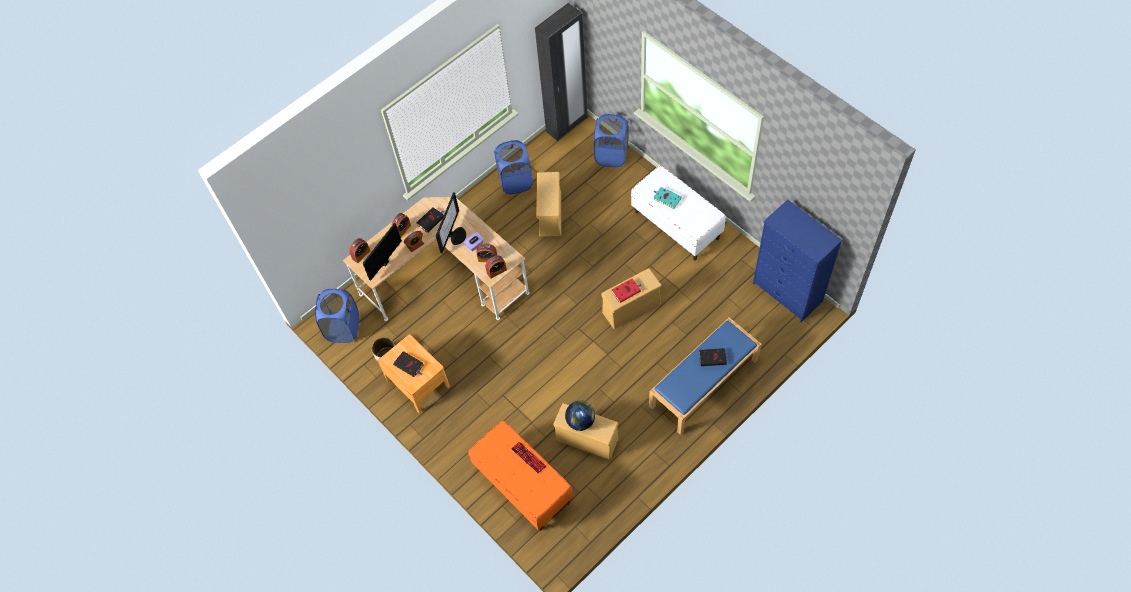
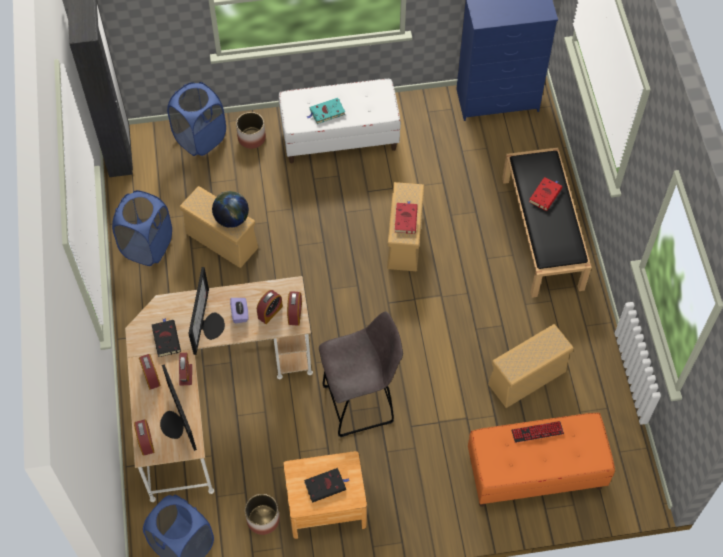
camera: 60 degrees left, 0 degrees up
(456, 235) = (210, 325): monitor -> monitor turned 45 degrees clockwise
(497, 358) = (360, 404): none -> grey stool
(580, 421) = (528, 357): globe -> globe (232, 219)
(634, 180) = (252, 138): none -> planter
(703, 384) = (543, 234): blue bench -> black bench
(713, 358) = (545, 194): black book -> red book

